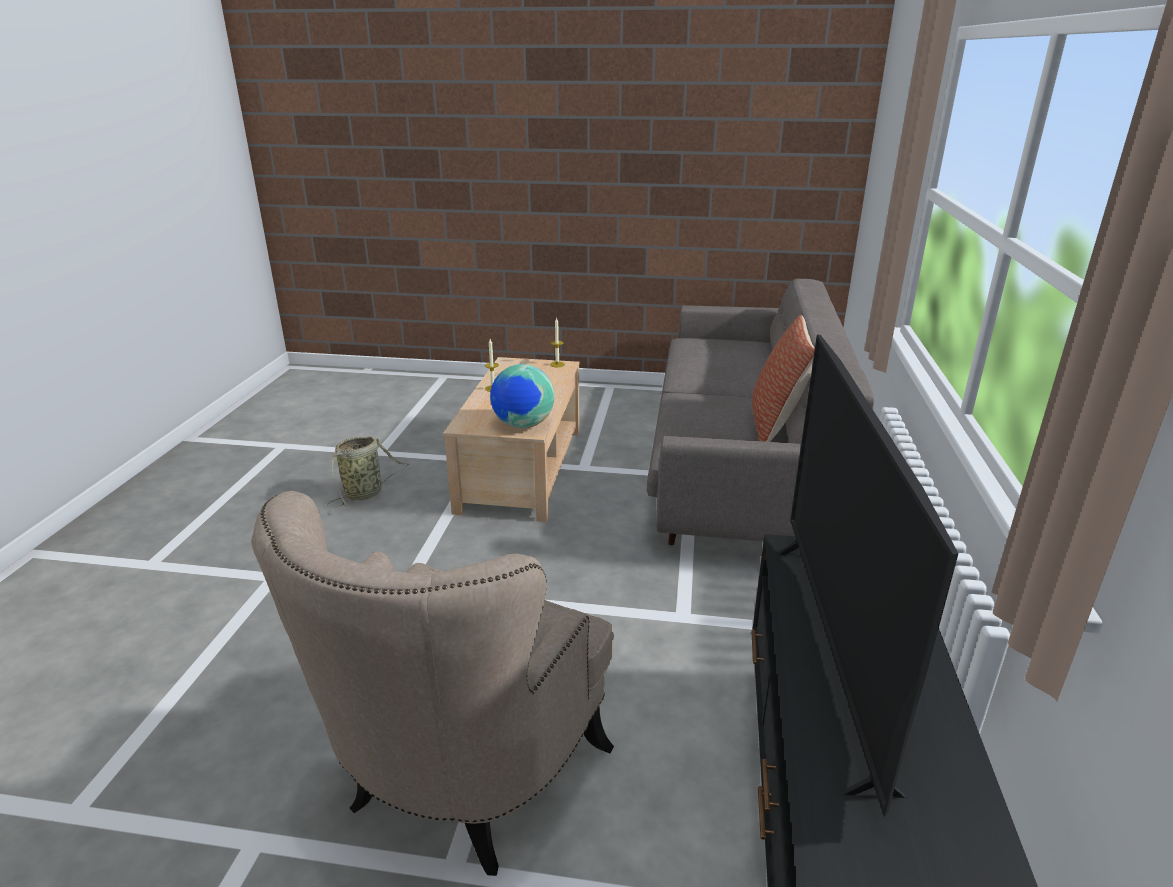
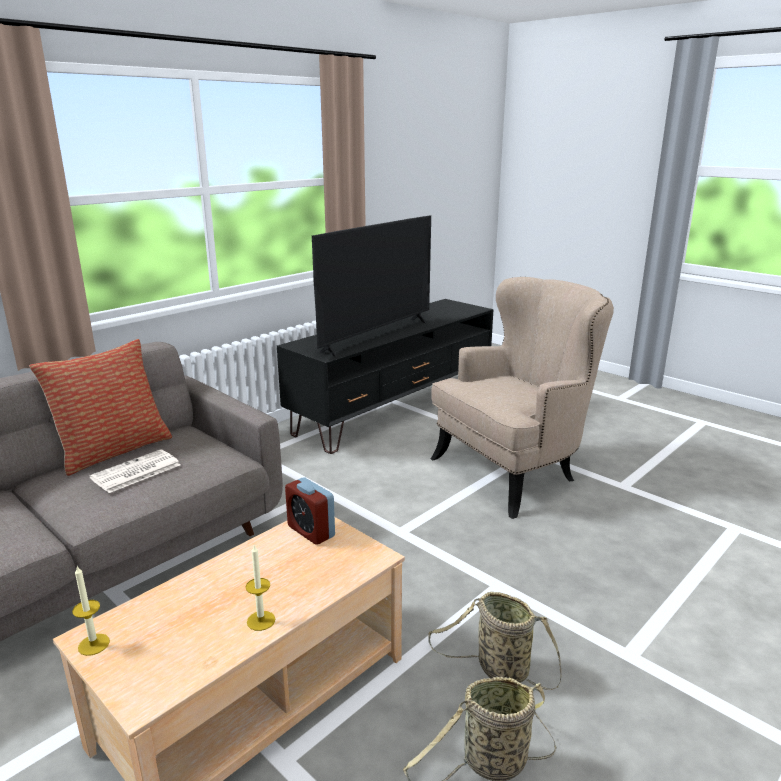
camera: 145 degrees left, 5 degrees down
(378, 532) = (498, 669): none -> basket
(523, 425) = (311, 531): globe -> alarm clock
(713, 415) = (135, 472): none -> newspaper

